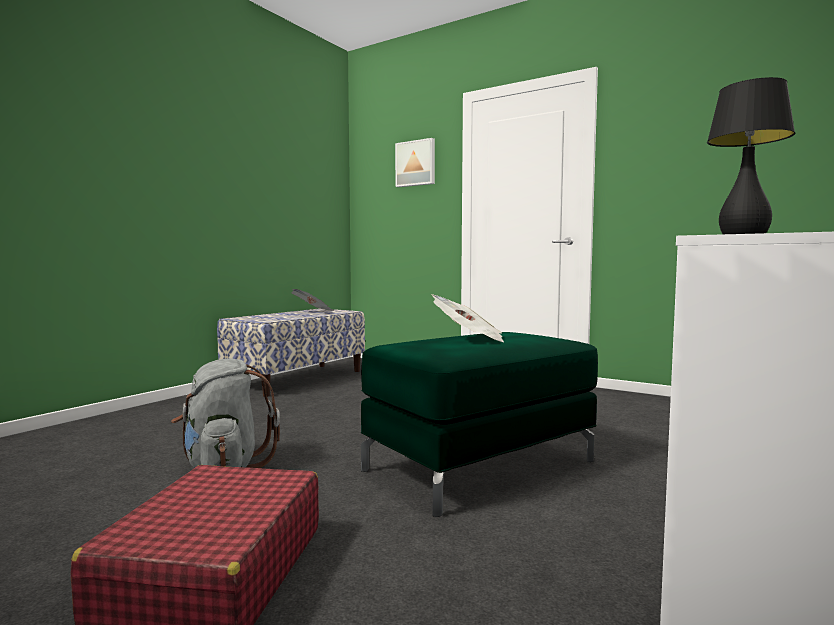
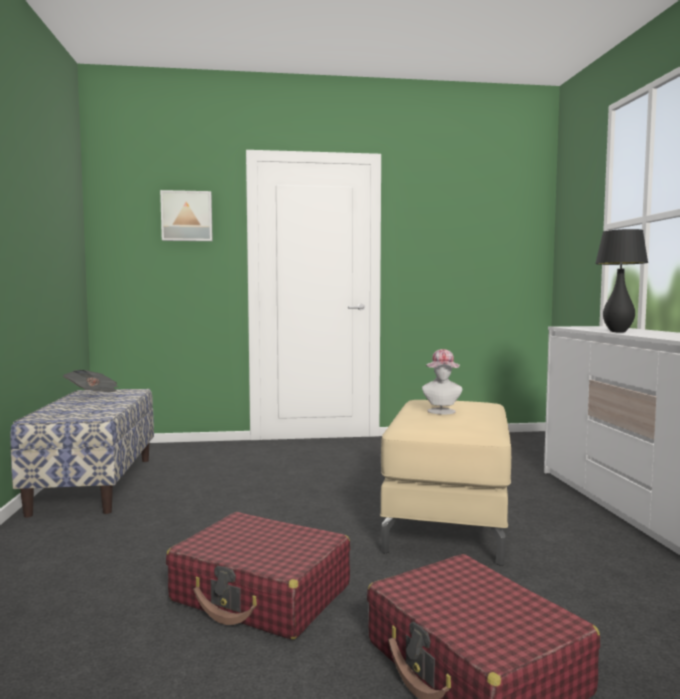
camera: 40 degrees left, 0 degrees up
(224, 466) = (261, 594): grey backpack -> red suitcase
(469, 339) = (442, 412): newspaper -> hat
(479, 466) = (448, 520): green ottoman -> beige ottoman

